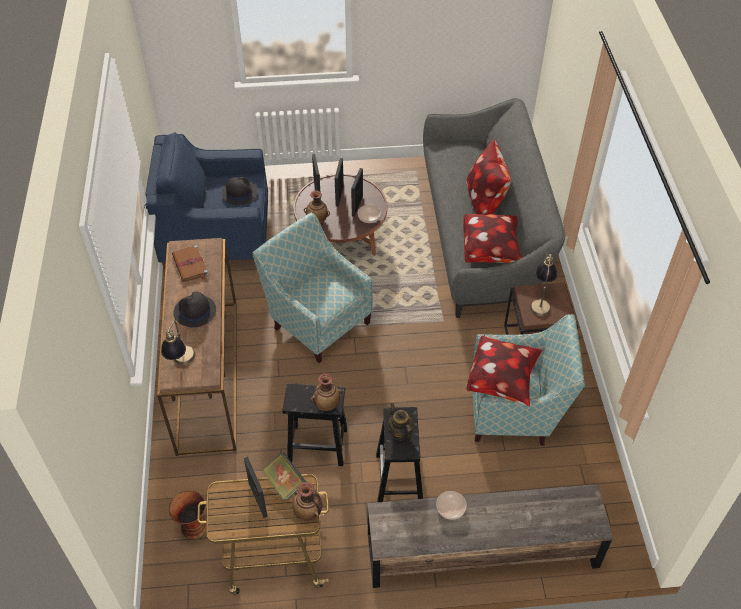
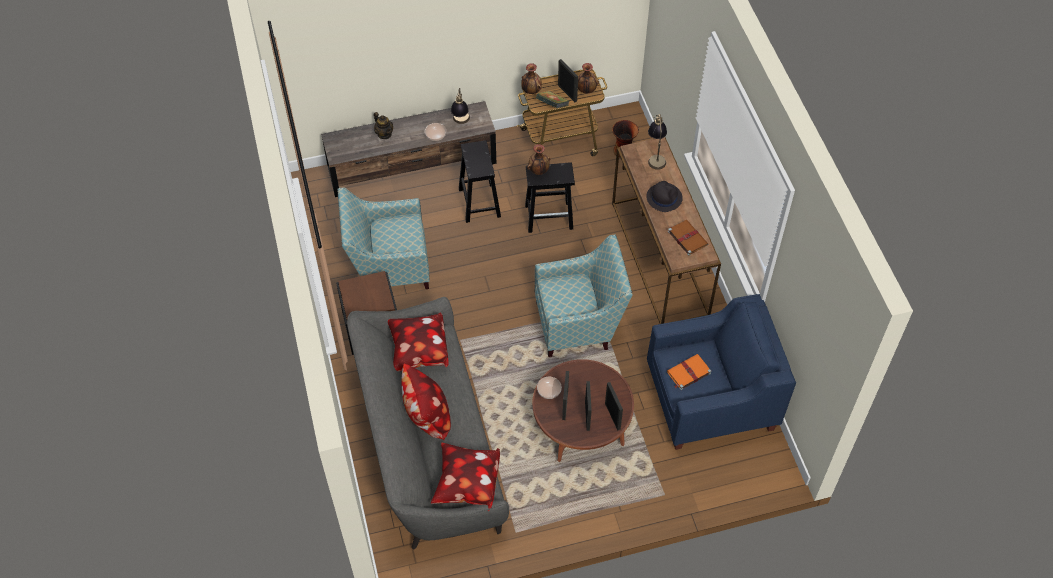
camera: 170 degrees right, 5 degrees up
(239, 193) = (688, 373): black hat -> orange book
(316, 320) = (580, 323): armchair -> armchair turned 45 degrees counterclockwise
(317, 220) = (602, 381): vase -> vase (586, 90)
(400, 433) = (478, 159): teapot -> teapot (384, 134)
(502, 381) = (402, 230): pillow -> pillow (466, 485)
(540, 301) = (369, 296): table lamp -> table lamp (461, 123)

